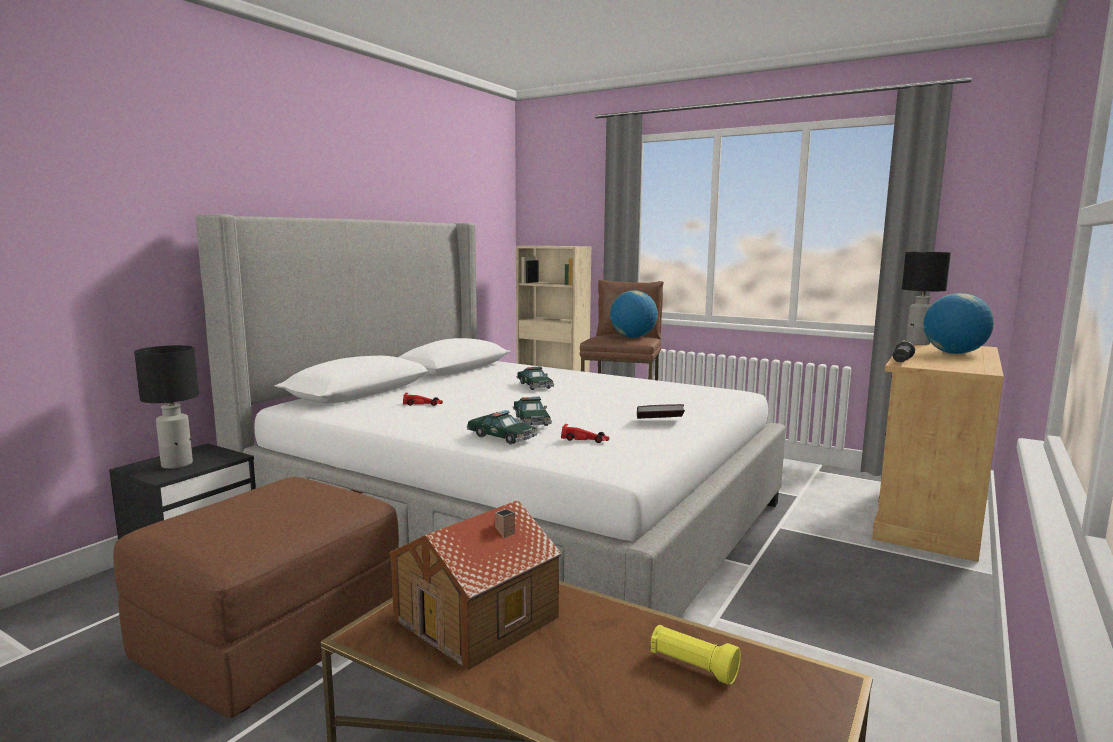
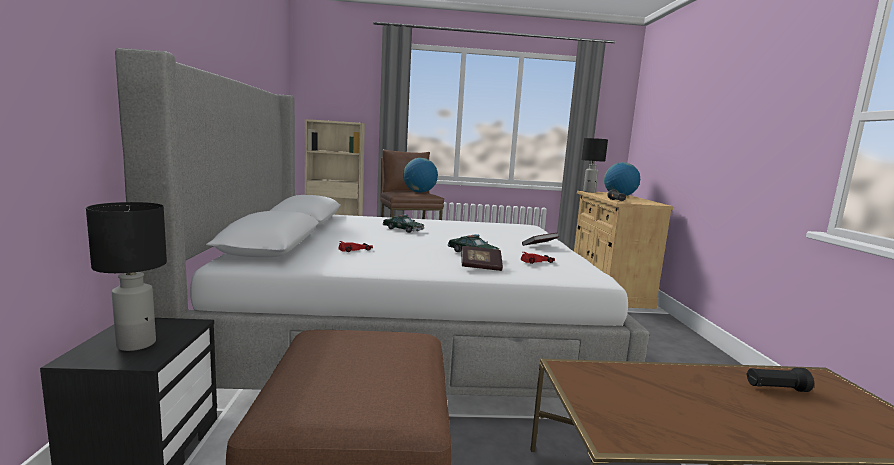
camera: 35 degrees left, 0 degrees up
(480, 618) = (643, 400): toy house -> none
(501, 437) = (480, 267): toy car -> book
(692, 667) = (775, 388): yellow flashlight -> black flashlight

